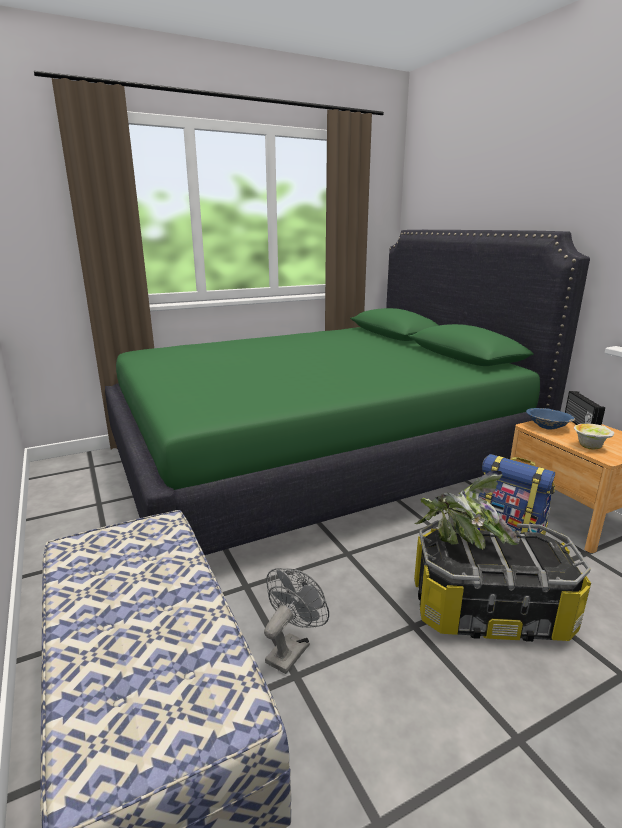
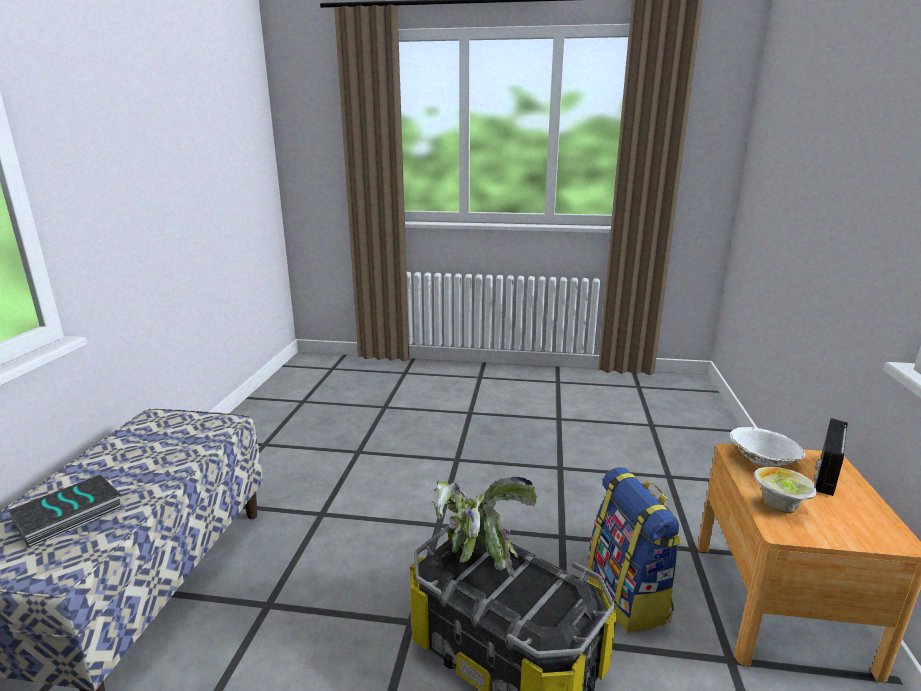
camera: 35 degrees right, 0 degrees up
(150, 669) = (68, 517): none -> book
(291, 649) = (291, 582): grey fan -> none
(317, 463) = (523, 425): green bed -> none
(547, 426) = (763, 460): blue bowl -> white bowl

